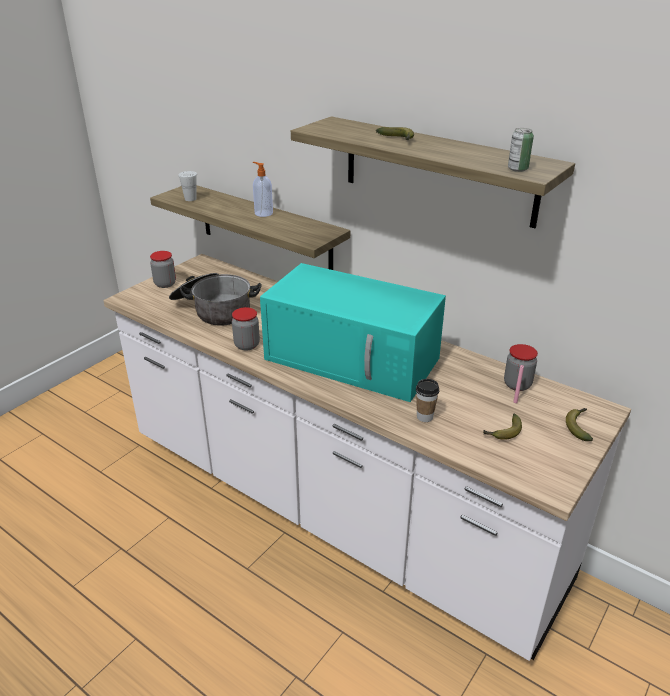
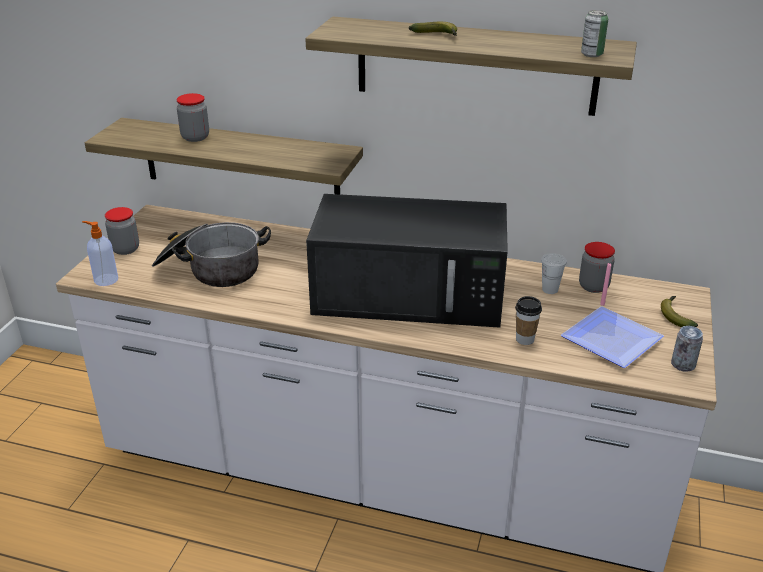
camera: 20 degrees left, 0 degrees up
(190, 199) = (140, 137): white cup -> white cup (550, 289)
(247, 345) = (279, 302): jar -> jar (195, 137)
(263, 213) = (246, 142): soap dispenser -> soap dispenser (105, 280)
(354, 359) = (411, 293): turquoise microwave -> black microwave
(503, 432) = (610, 338): banana -> plate
(557, 472) = (683, 365): none -> can

